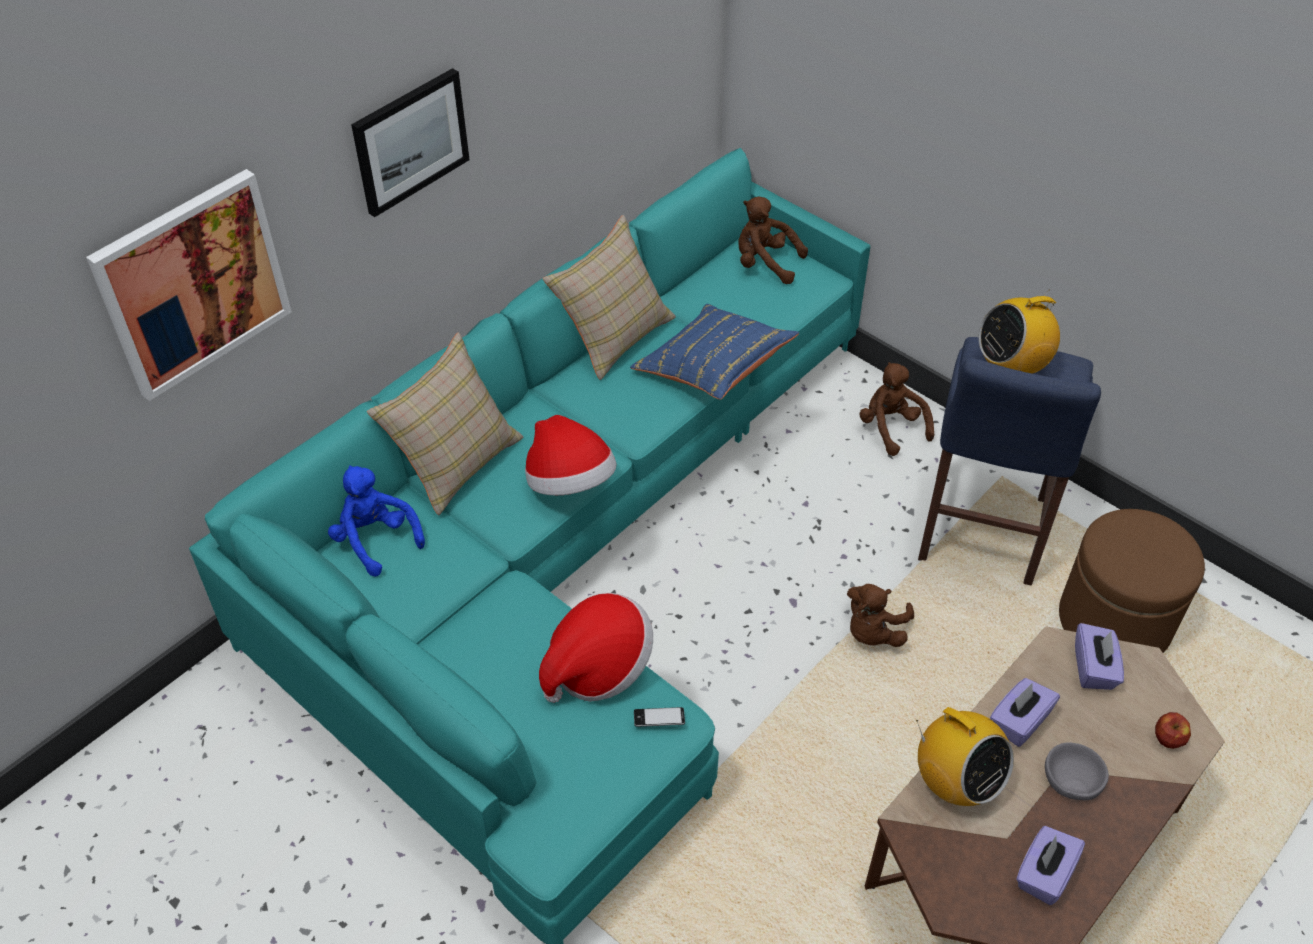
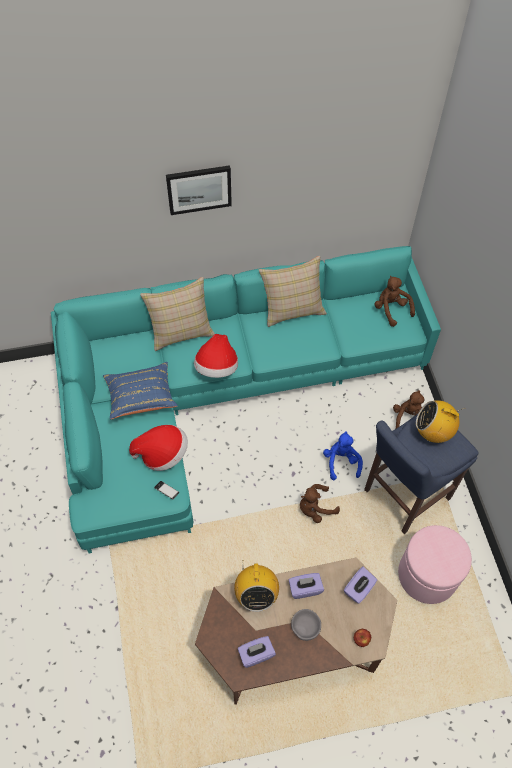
camera: 35 degrees right, 10 degrees up
(193, 283) = (70, 214): picture -> none
(375, 539) = (124, 347): blue plush toy -> blue plush toy (341, 462)
(713, 369) = (321, 349): blue pillow -> blue pillow (141, 397)
(1114, 621) = (427, 575): brown ottoman -> pink ottoman

